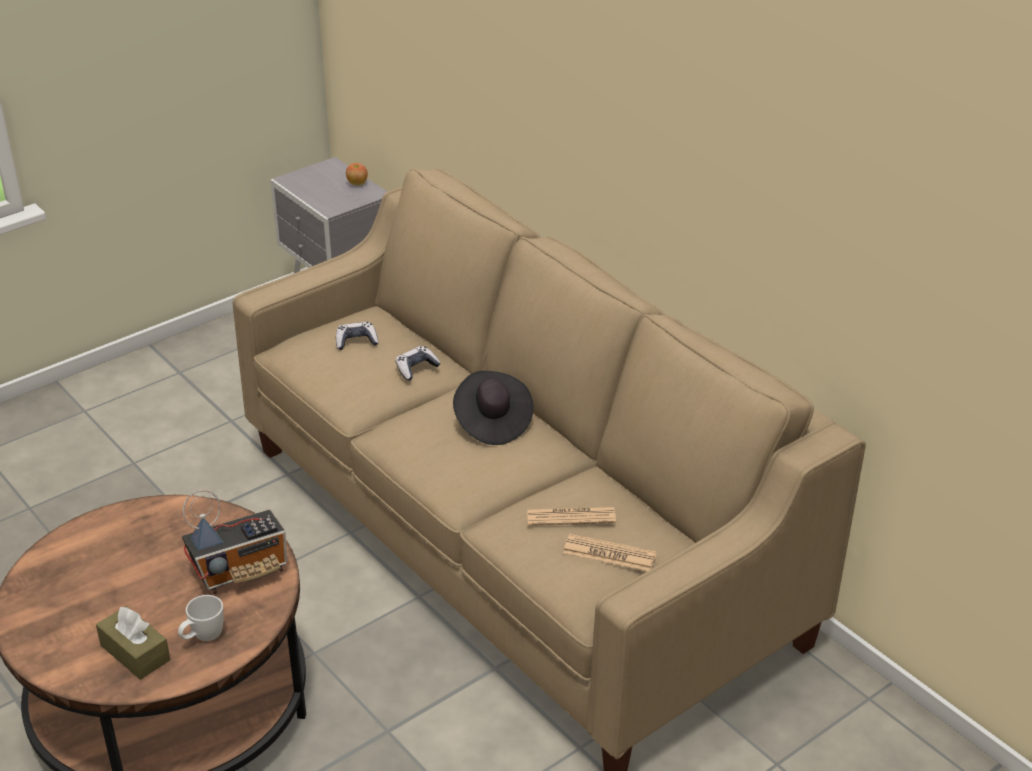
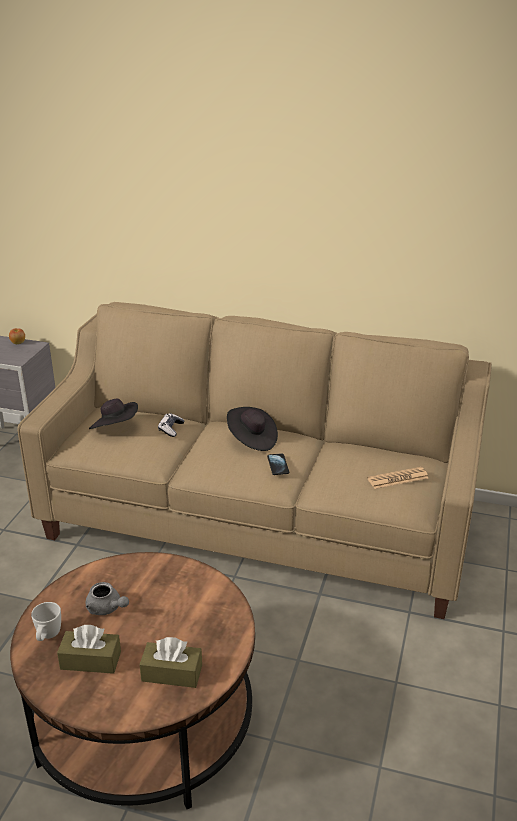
camera: 35 degrees left, 5 degrees down
(79, 599) = (90, 660): none -> brown tissue box
(147, 553) = (107, 608): none -> grey teapot
(203, 638) = (207, 640): white mug -> white mug (47, 637)
(241, 571) = (185, 589): radio -> none
(356, 341) = (115, 428): game controller -> black hat
(484, 469) = (278, 465): none -> phone
(571, 517) = (355, 469): newspaper -> none

